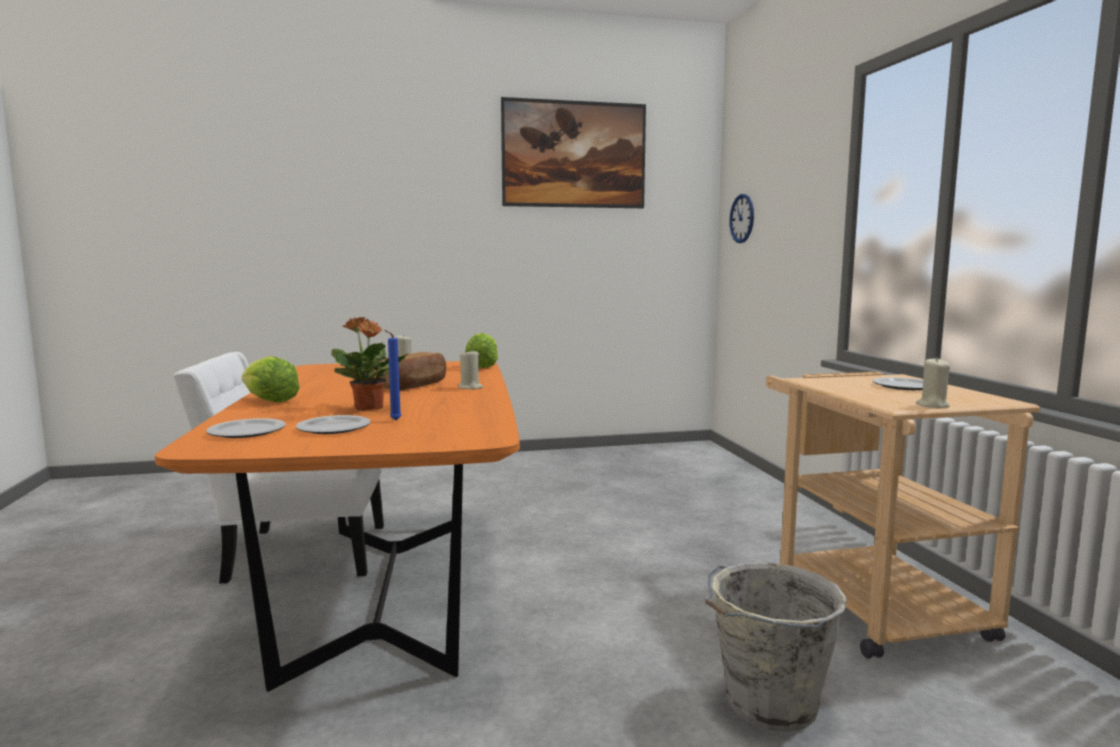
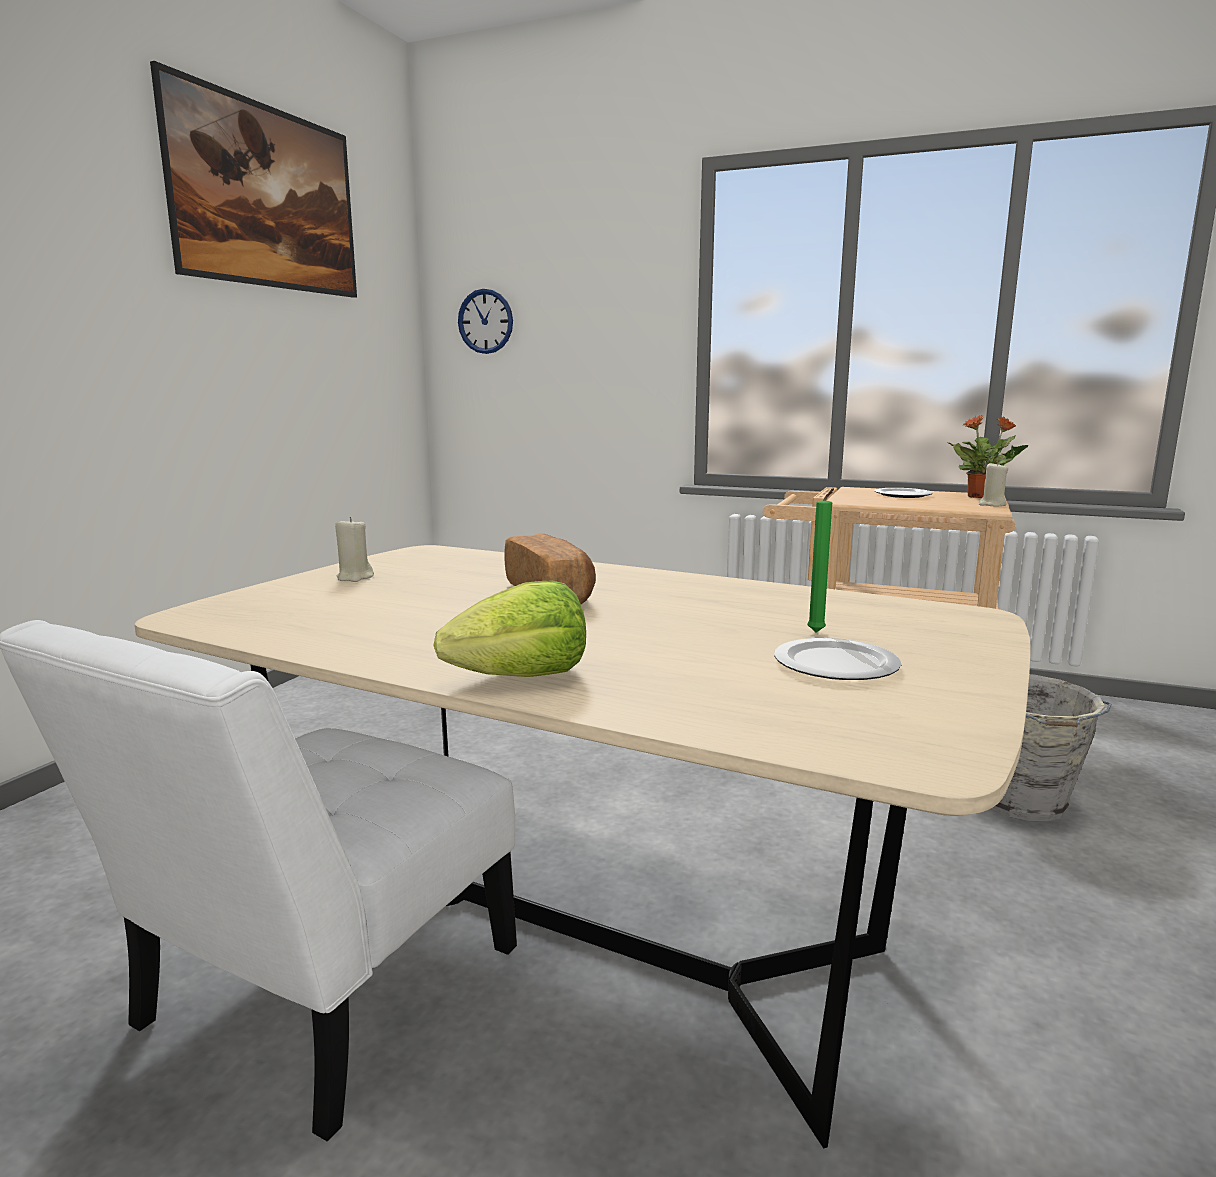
camera: 55 degrees left, 5 degrees up
(245, 432) = (809, 716): plate -> none
(369, 408) = (702, 633): potted plant -> potted plant (981, 497)
(387, 590) = (586, 939): orange dining table -> beige dining table
(394, 421) = (817, 633): blue candle -> green candle
(470, 387) = (621, 578): beige candle -> none
(482, 366) = (459, 553): lettuce -> none

